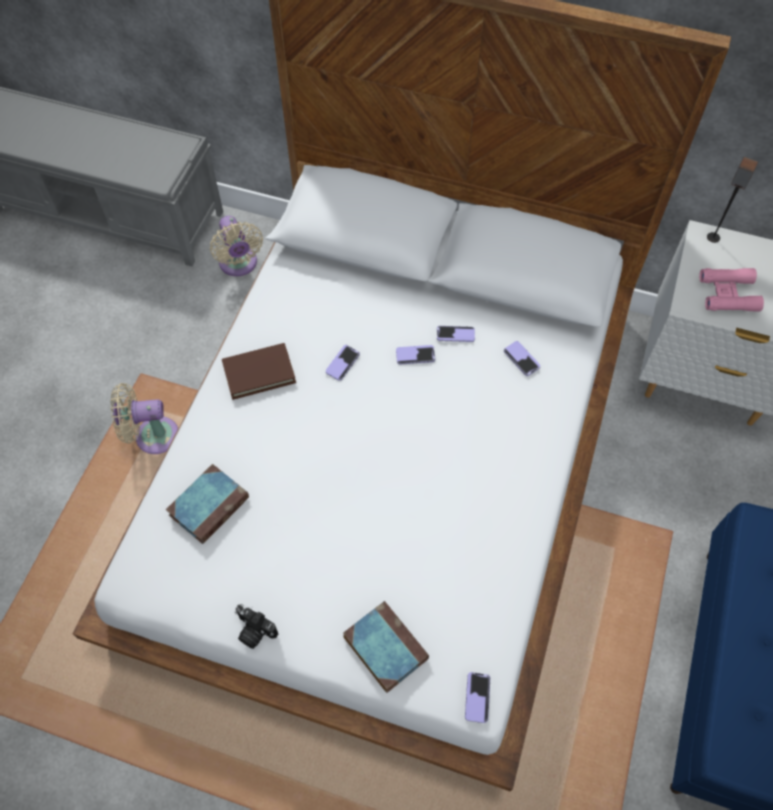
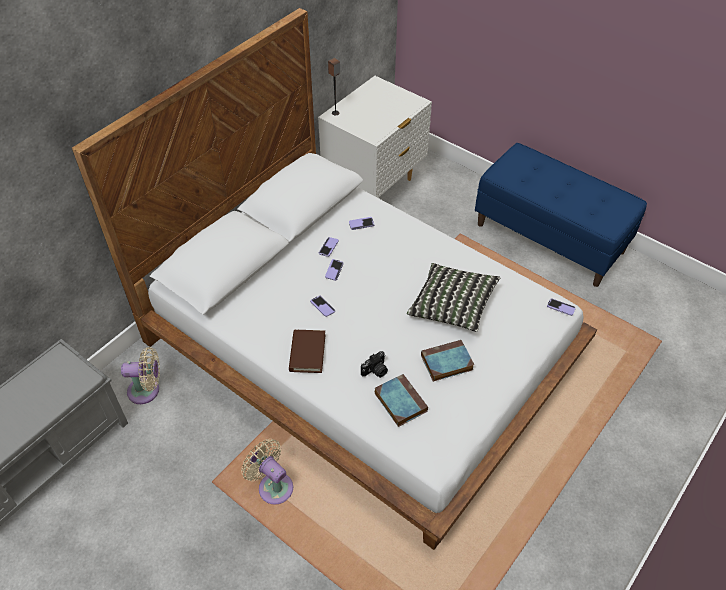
camera: 70 degrees left, 10 degrees down
(152, 436) = (273, 486): beige fan -> beige fan turned 120 degrees clockwise
(254, 631) = (493, 399): camera -> camera (375, 371)
(383, 647) = (521, 339): book -> book (446, 363)
(412, 528) = (452, 306): none -> pillow
(728, 294) = (375, 121): pink binoculars -> none

